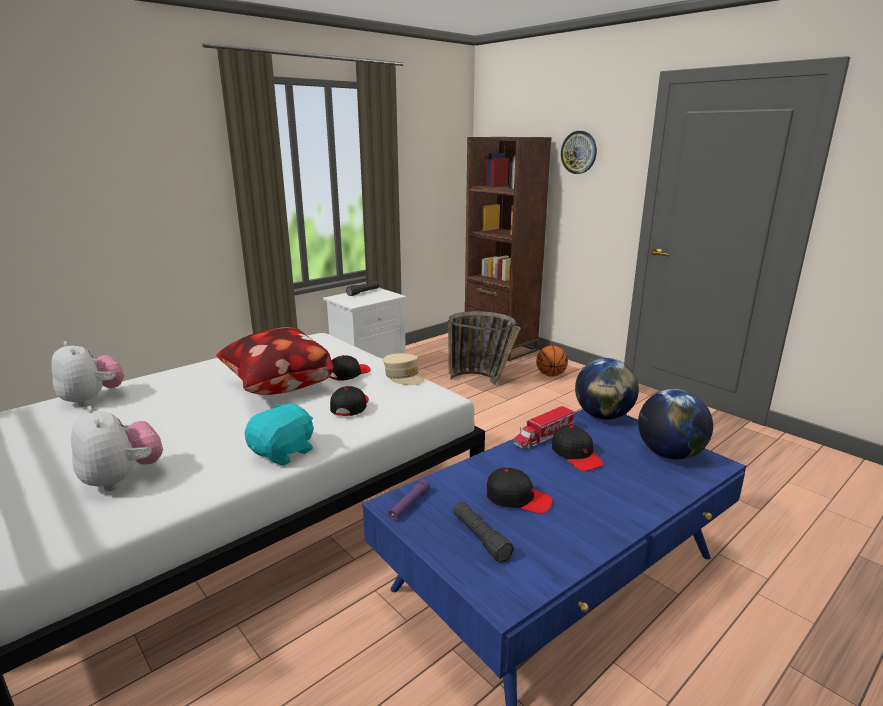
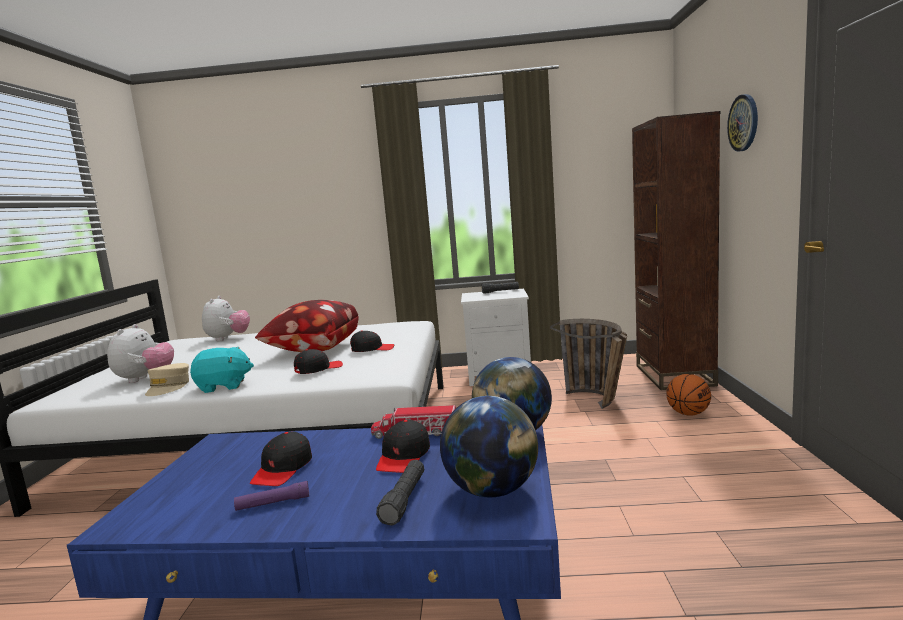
camera: 45 degrees right, 10 degrees down
(404, 376) = (401, 357): beige cap -> beige cap (169, 387)
(409, 505) = (222, 445): purple flashlight -> purple flashlight (273, 503)
(480, 538) = (200, 483): black flashlight -> black flashlight (404, 500)
(518, 498) = (283, 469): black cap -> black cap turned 45 degrees clockwise

